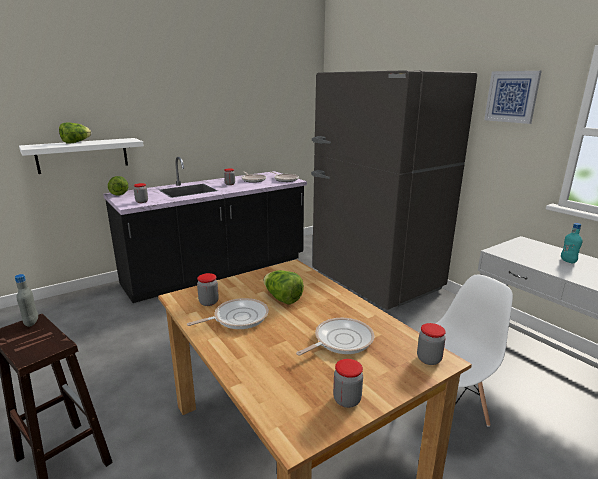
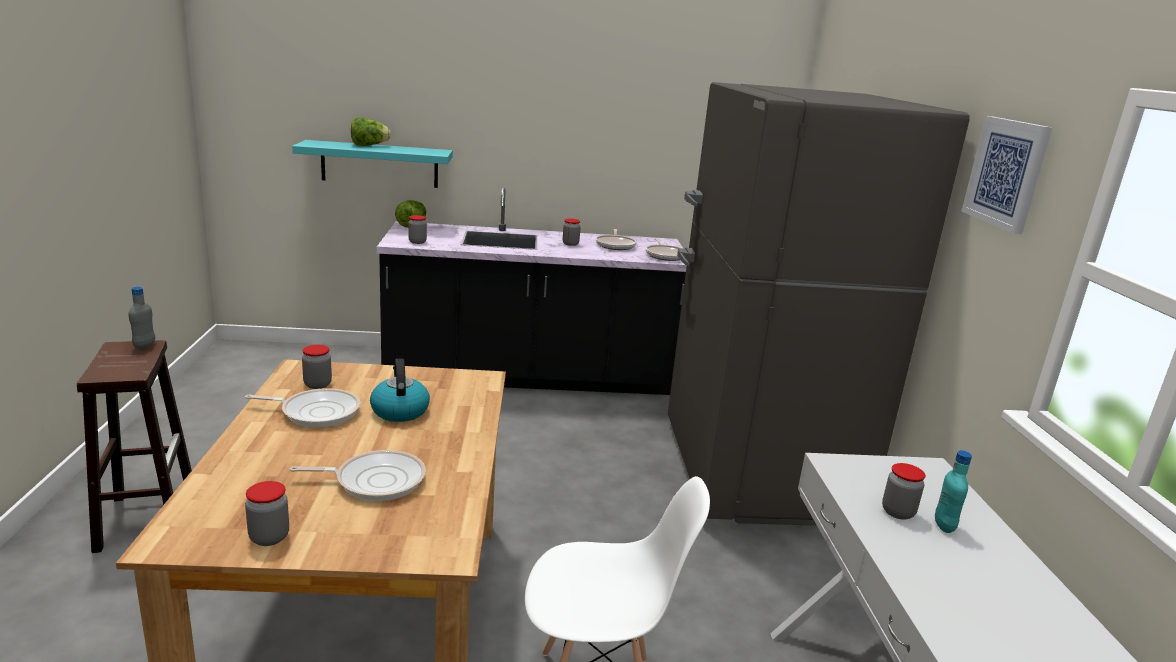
camera: 30 degrees right, 0 degrees up
(83, 155) = (379, 164): white shelf -> turquoise shelf
(282, 298) = (399, 410): lettuce -> kettle
(429, 359) = (434, 545): jar -> jar (898, 512)

